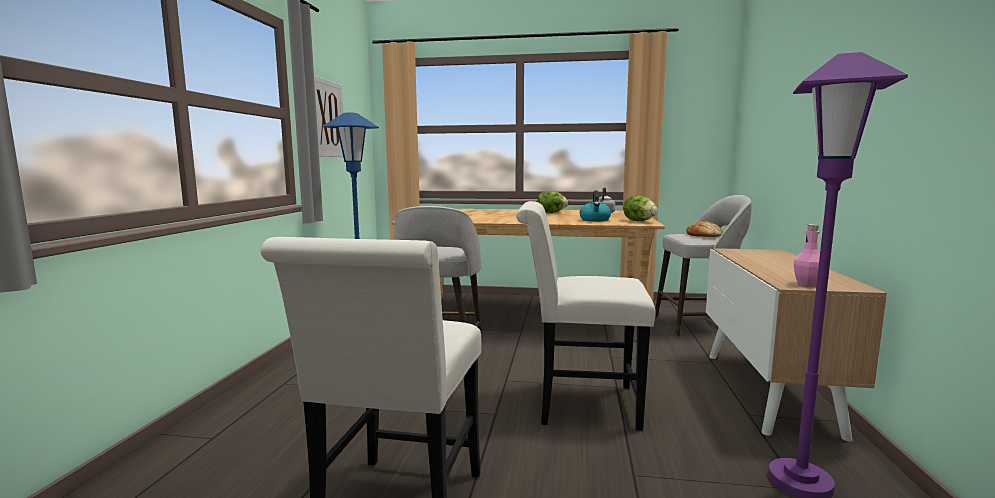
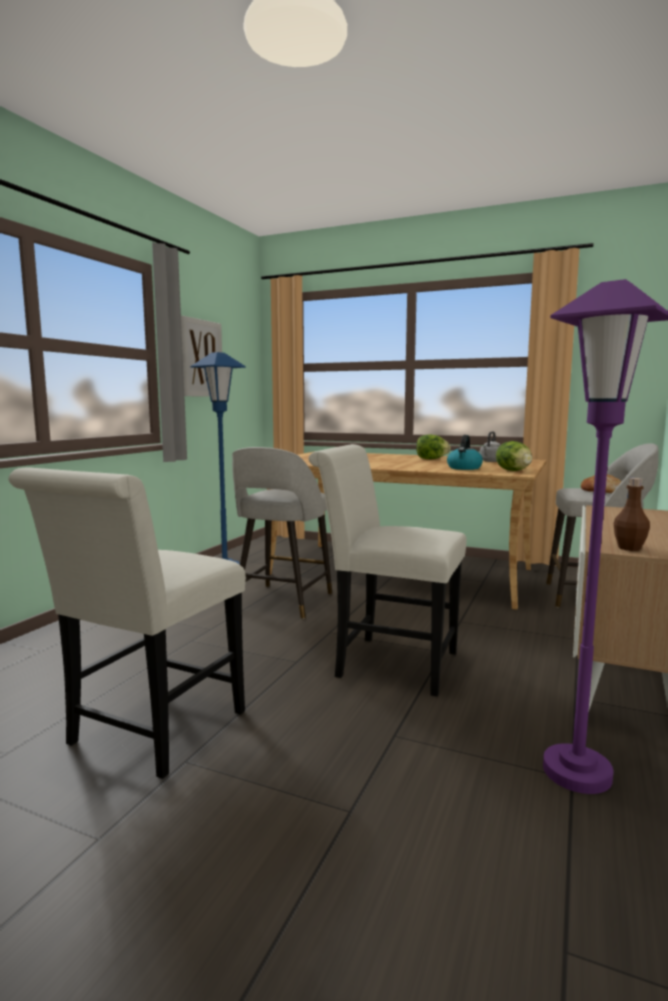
camera: 15 degrees right, 0 degrees up
(806, 284) = (629, 548): pink bottle -> brown bottle

